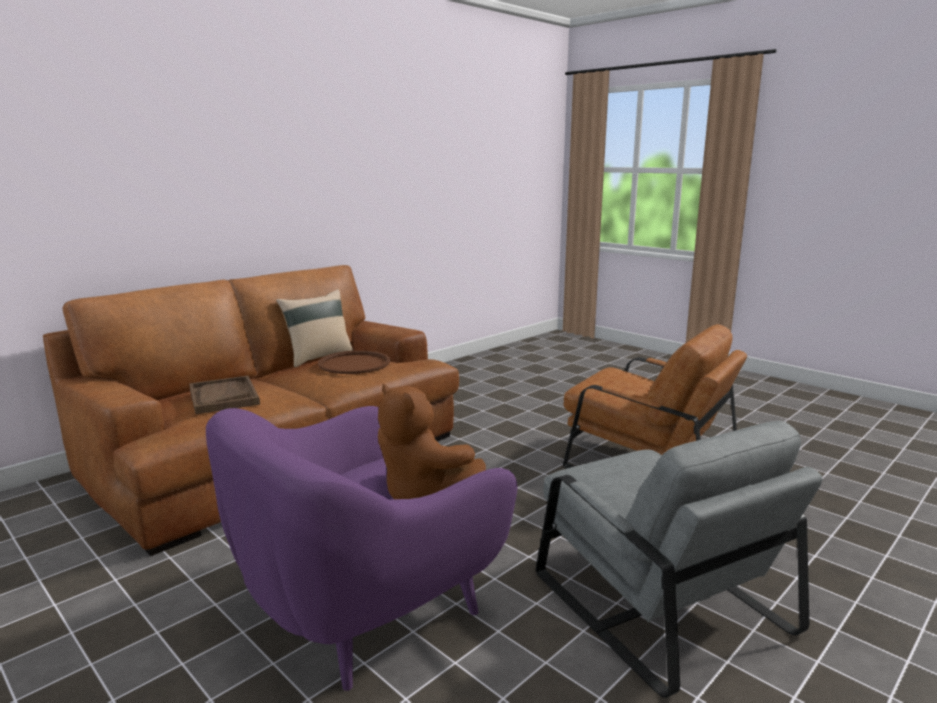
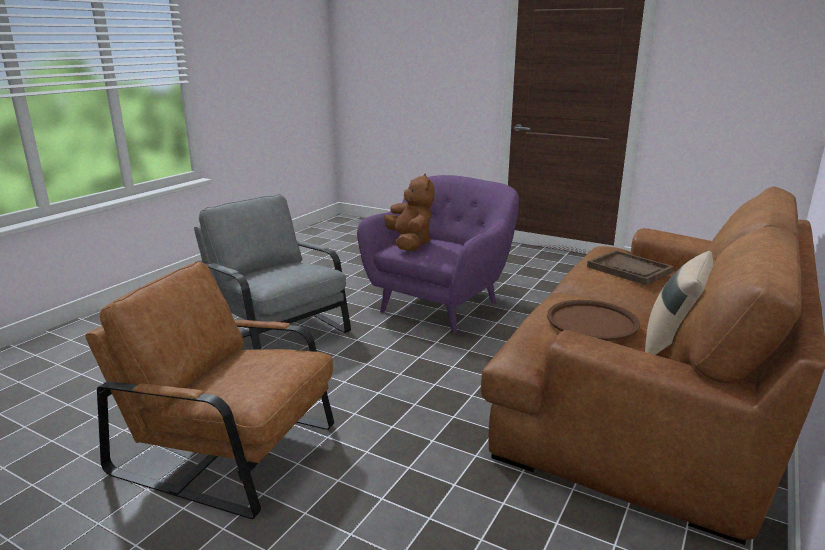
camera: 165 degrees right, 5 degrees up
(422, 495) = (410, 243): brown plush toy -> brown plush toy turned 45 degrees clockwise

